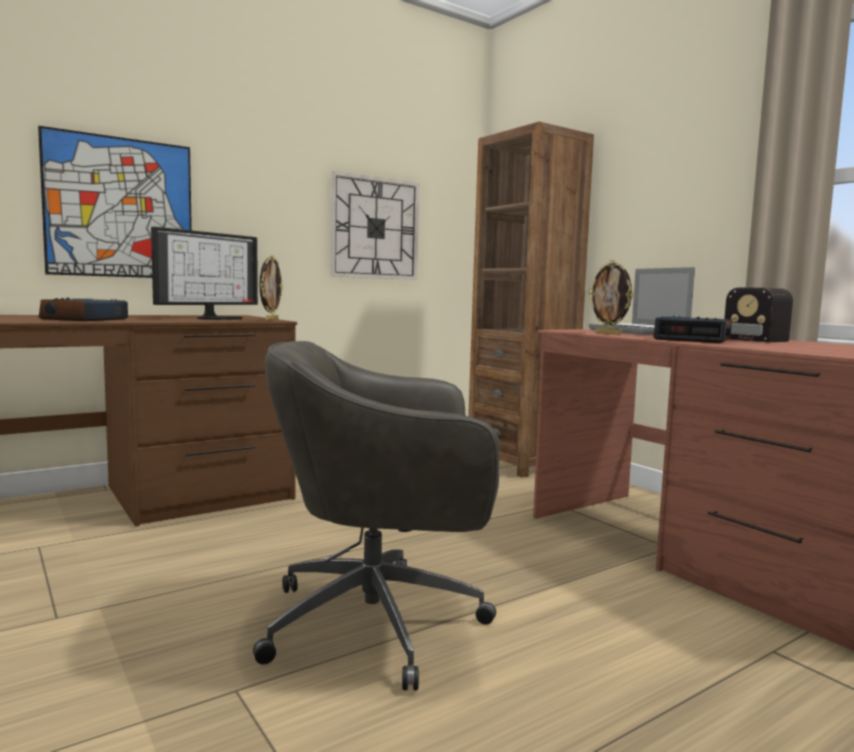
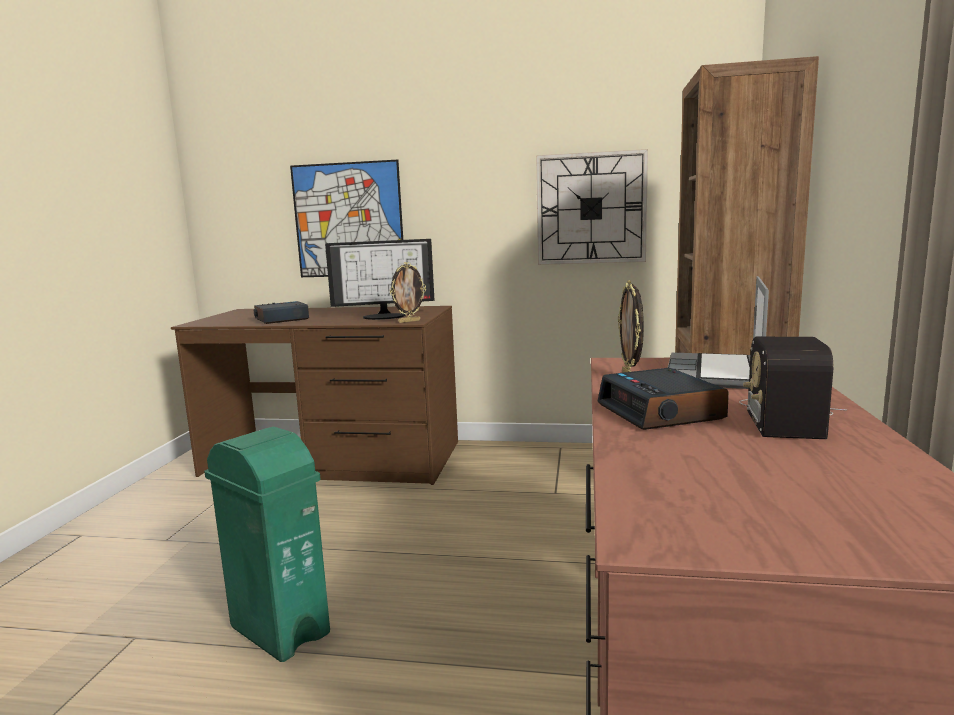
camera: 45 degrees right, 5 degrees up
(381, 622) = (279, 629): grey office chair -> green trash can

